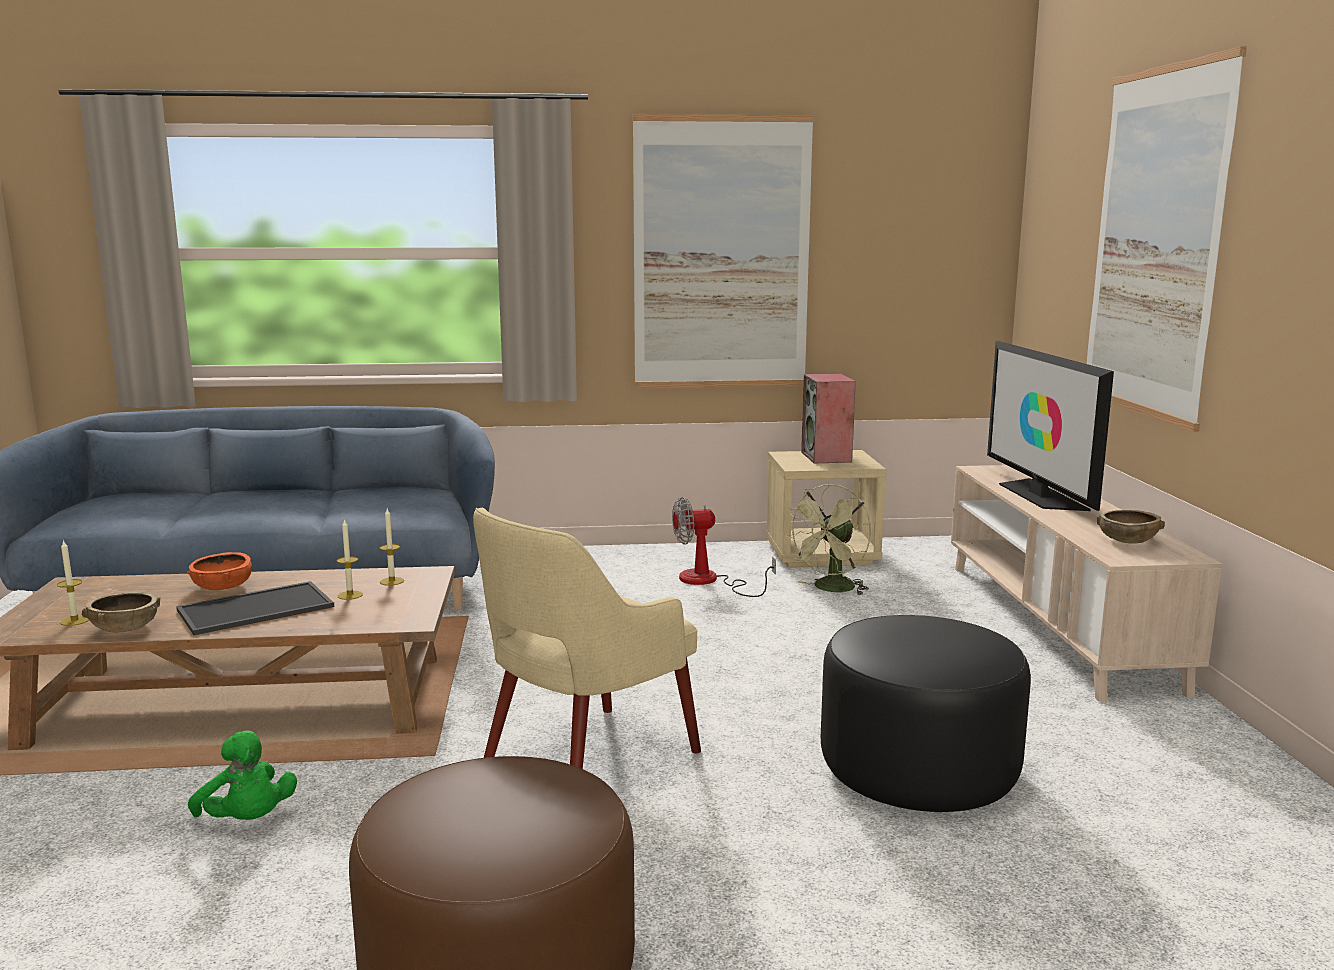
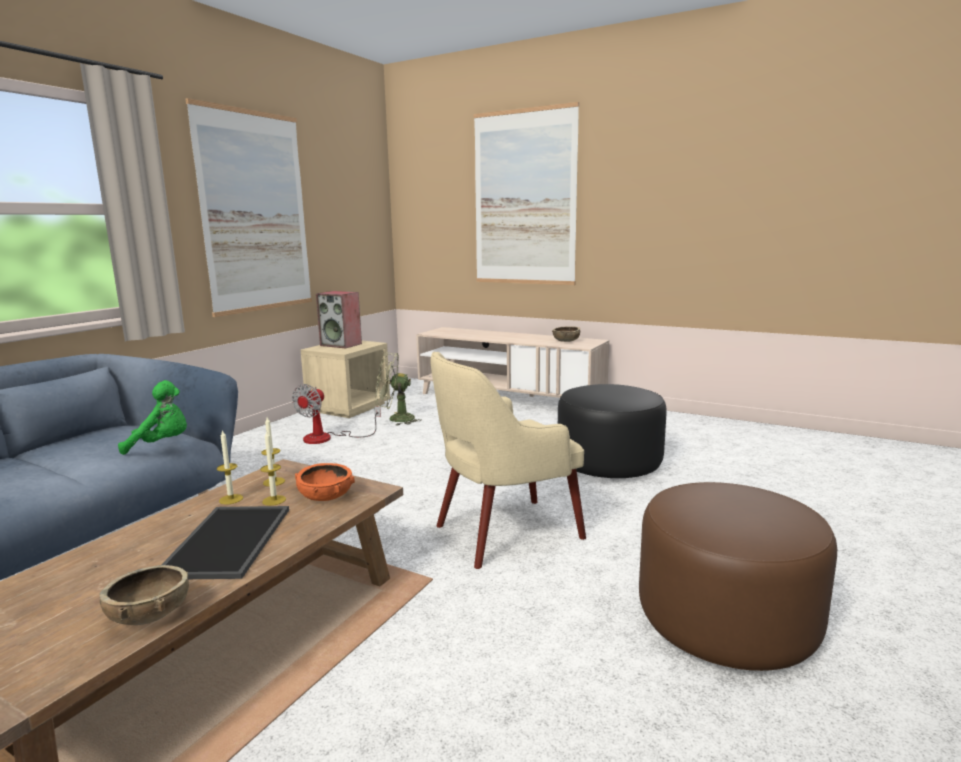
camera: 55 degrees left, 0 degrees up
(75, 621) = (55, 646): candle -> candle (231, 499)
(223, 587) = (133, 548): orange bowl -> orange bowl (326, 496)
(247, 821) = (435, 686): green plush toy -> green plush toy (161, 445)
(586, 760) = (504, 532): beige armchair -> beige armchair turned 75 degrees clockwise
(831, 589) = (395, 419): green fan -> green fan turned 105 degrees clockwise
(1039, 495) = (486, 336): television -> none

